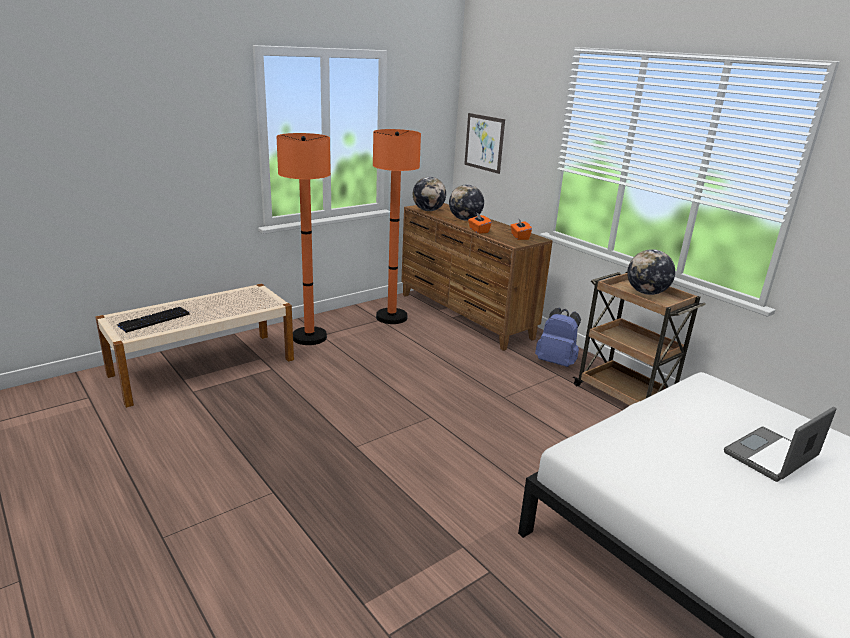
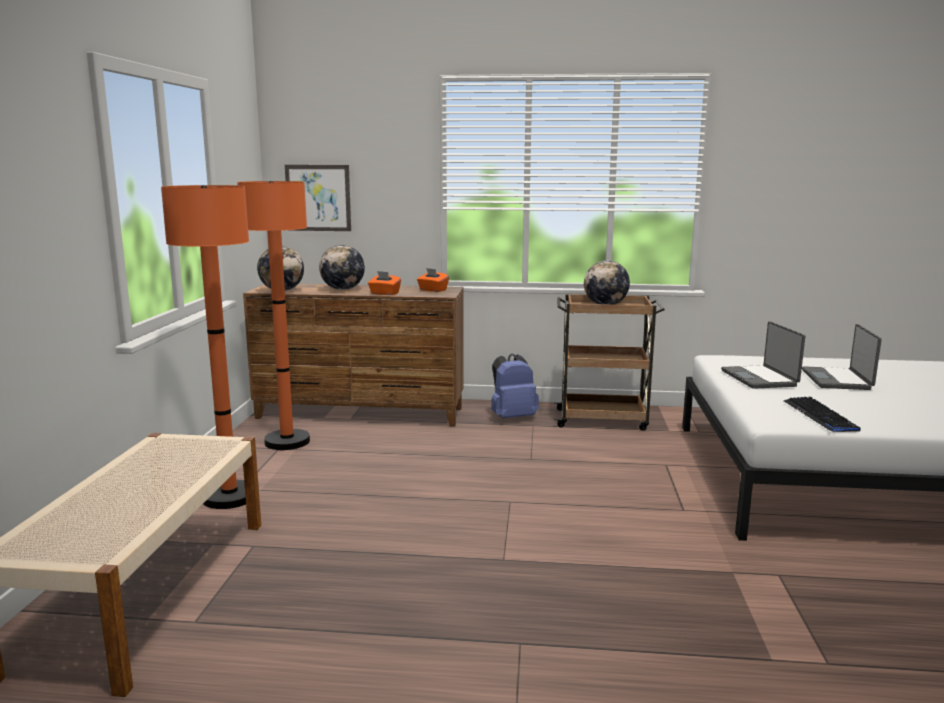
camera: 45 degrees left, 10 degrees down
(153, 320) = (94, 523): keyboard -> keyboard (820, 416)
(687, 416) = (760, 378): none -> laptop

